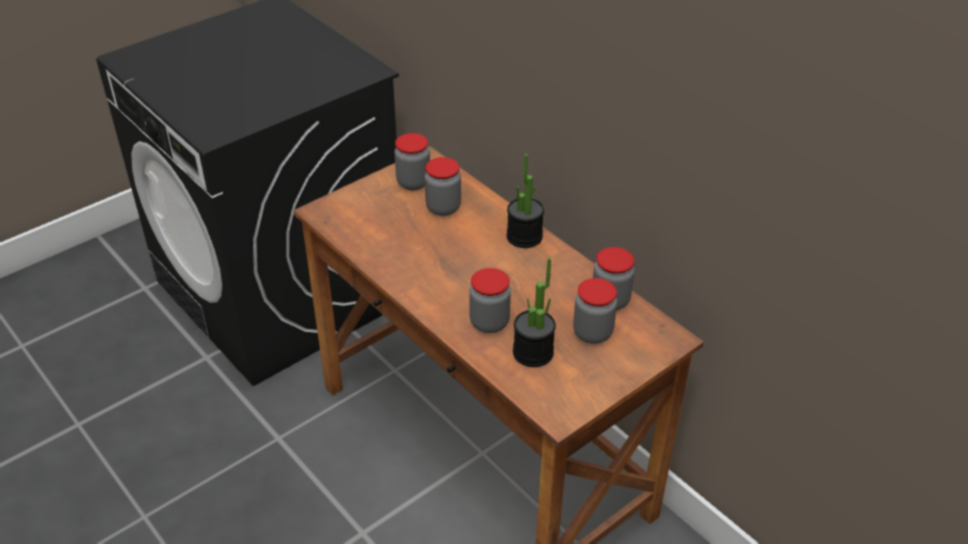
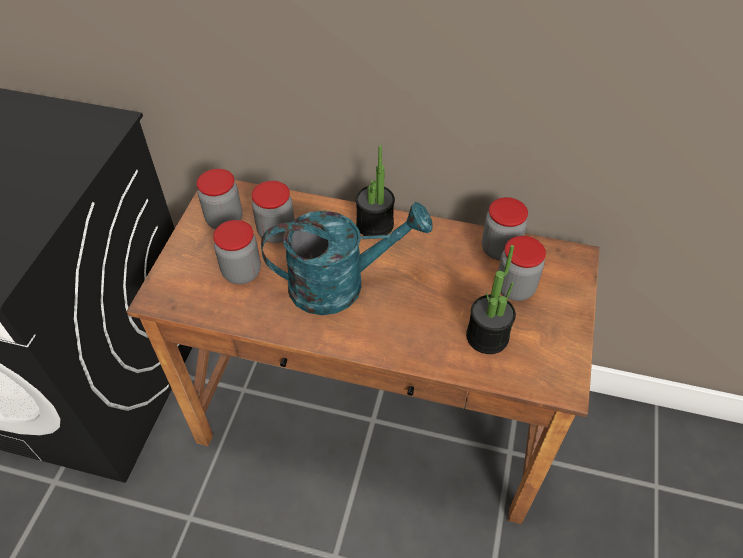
camera: 35 degrees left, 10 degrees up
(456, 263) = (340, 284): none -> turquoise watering can
(489, 322) = (424, 328): jar -> jar (242, 272)

